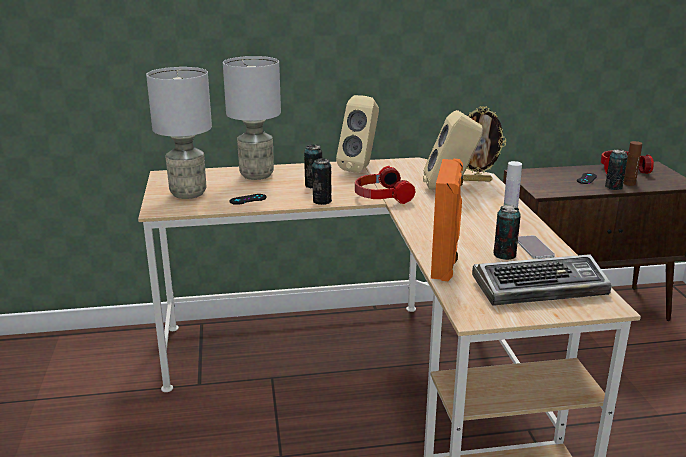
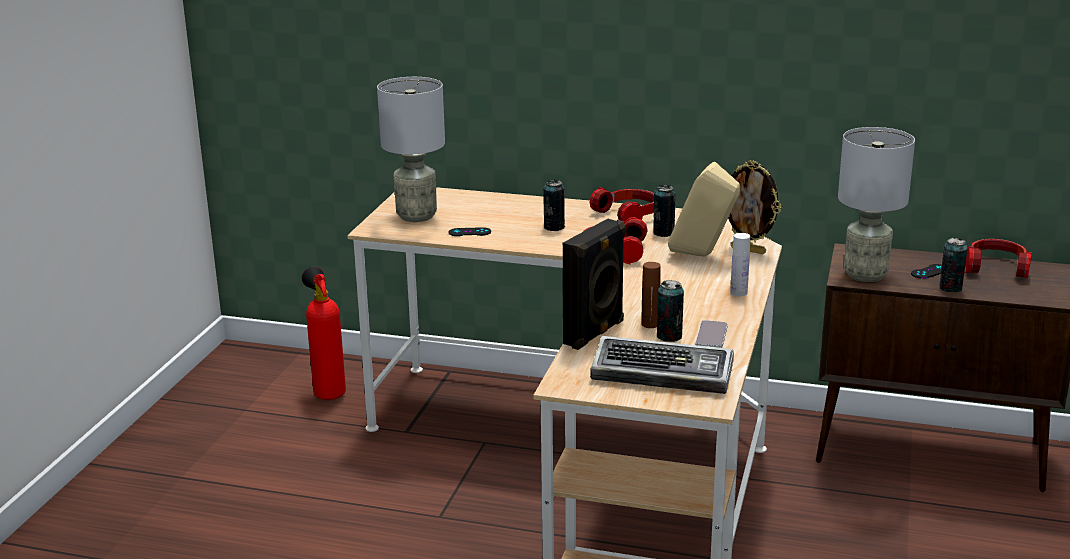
camera: 25 degrees right, 0 degrees up
(106, 365) = (328, 392): none -> fire extinguisher
(256, 175) = (505, 206): grey table lamp -> grey table lamp (864, 275)
(322, 201) = (544, 246): can -> can (663, 233)
(361, 168) = (629, 215): beige speaker -> headphones
(445, 264) = (595, 333): orange speaker -> black speaker
(629, 183) = (980, 287): brown bottle -> brown bottle (650, 324)

